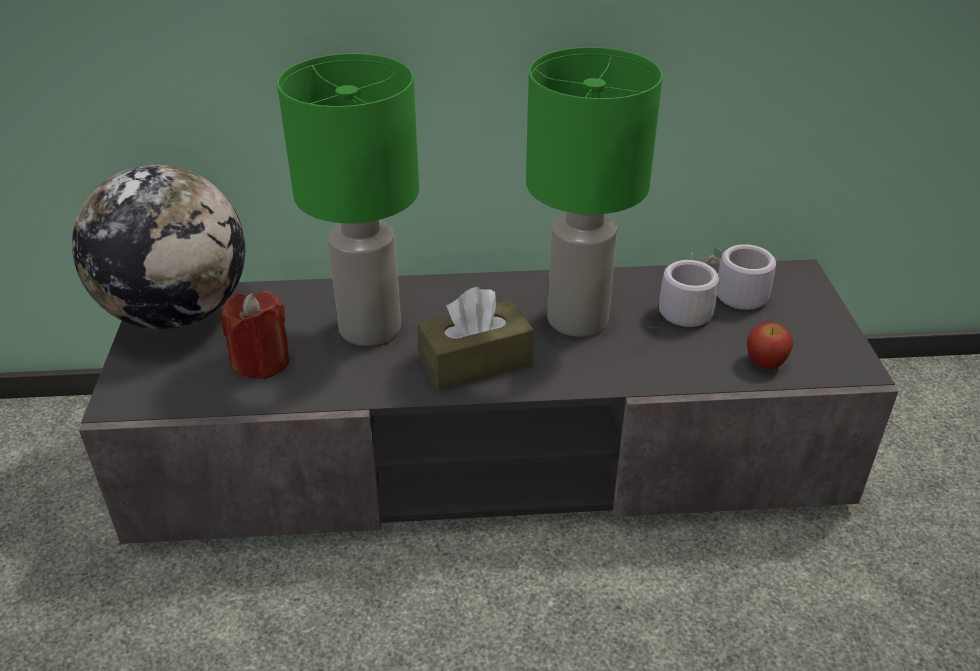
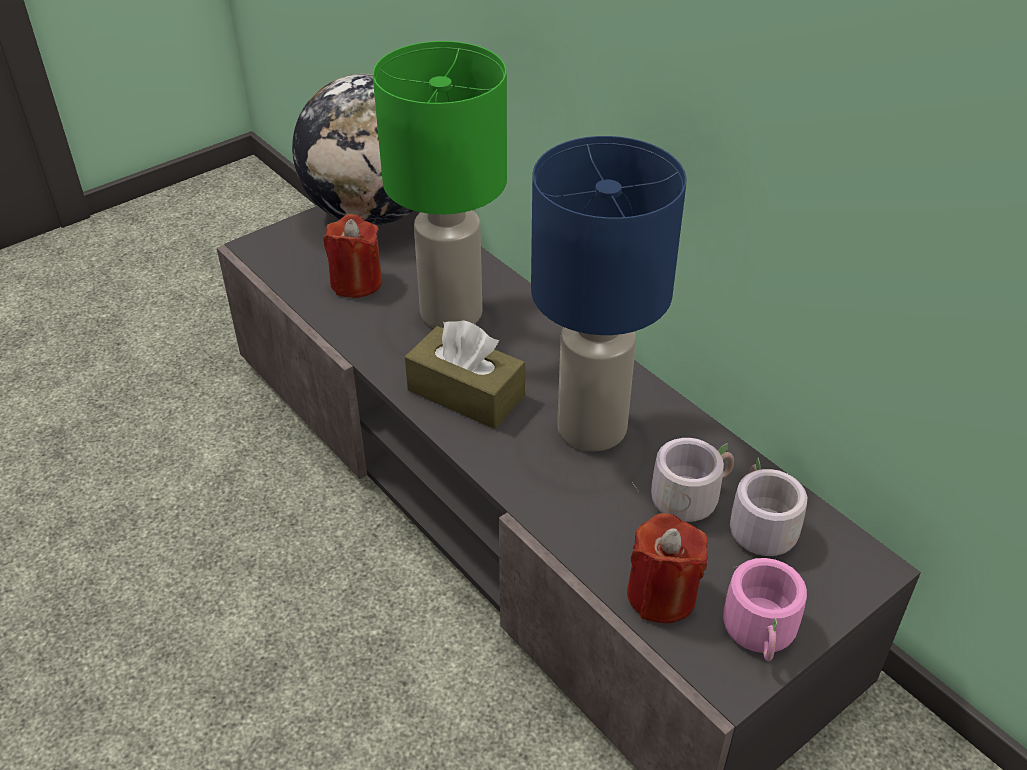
camera: 55 degrees right, 5 degrees up
(578, 320) = (591, 429): green table lamp -> blue table lamp
(765, 362) = (661, 595): apple -> red candle
(827, 336) = (764, 634): none -> pink mug

